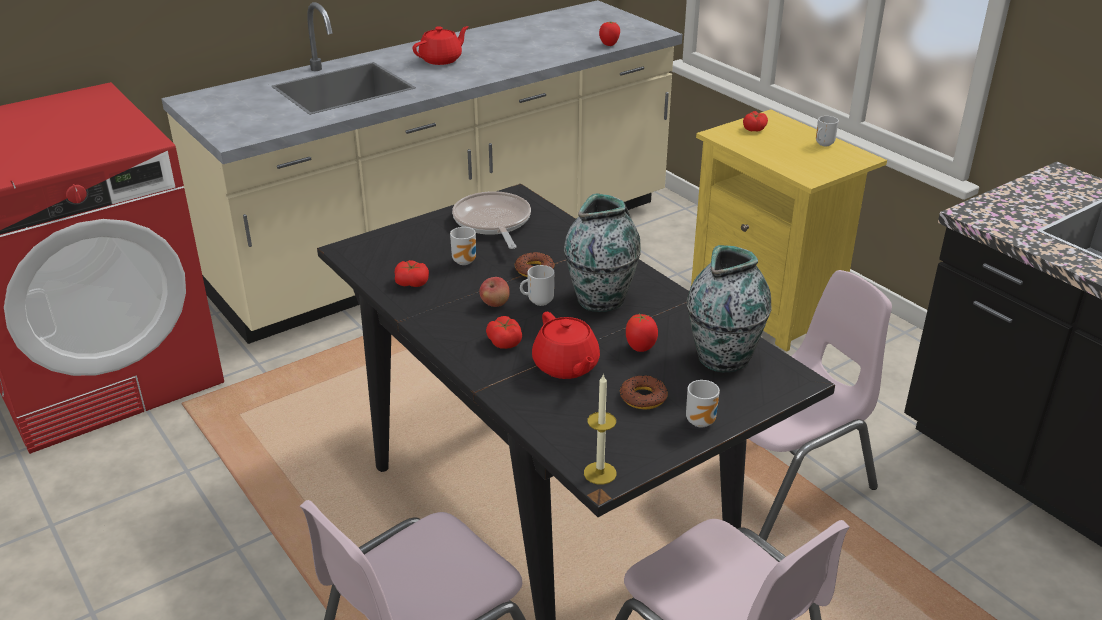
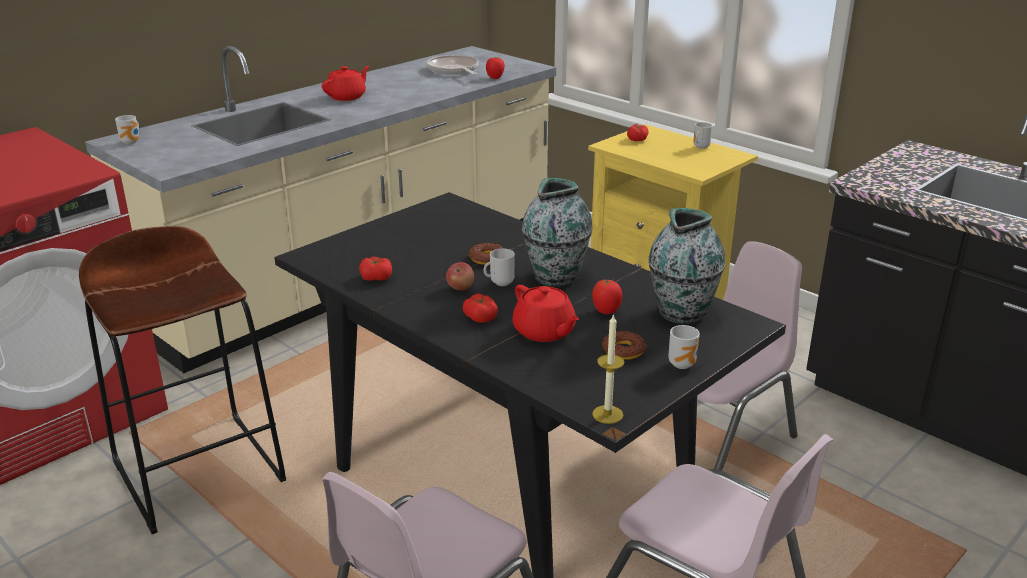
camera: 10 degrees left, 5 degrees down
(240, 453) = (199, 471): none -> brown stool
(466, 261) = (421, 256): mug -> mug (132, 142)
(493, 222) = (435, 224): frying pan -> frying pan (454, 70)

